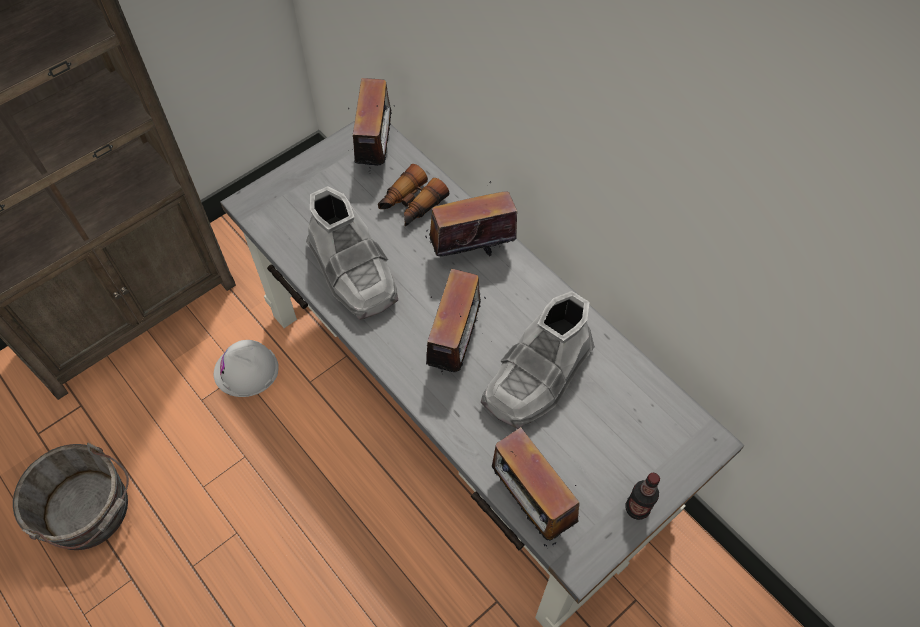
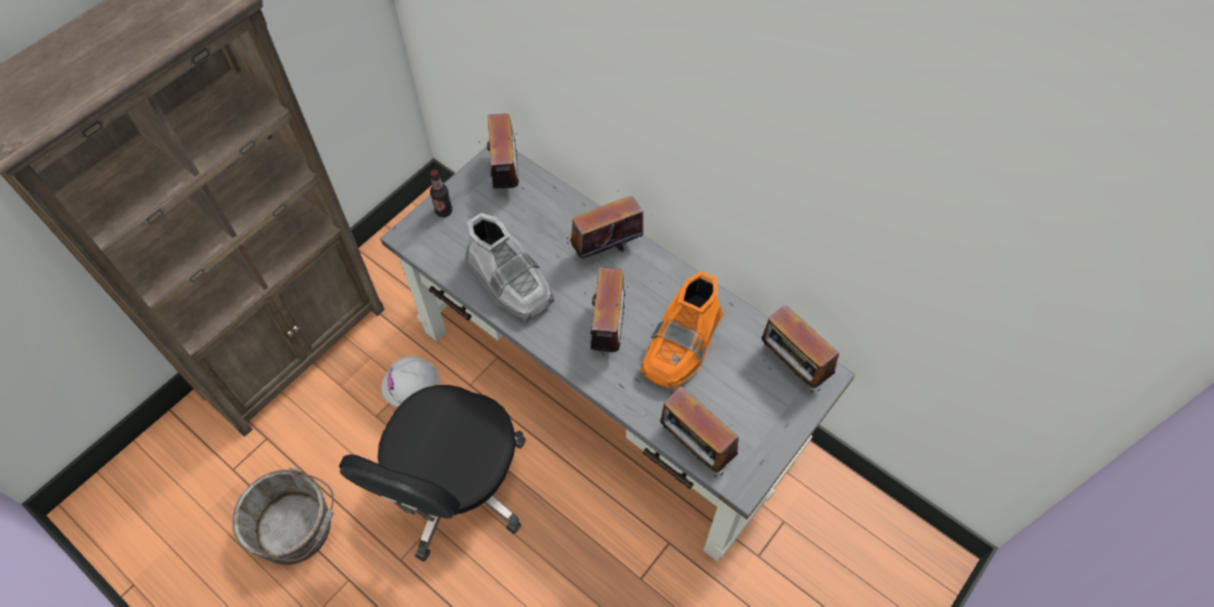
camera: 10 degrees left, 0 degrees up
(269, 496) = (455, 488): none -> black office chair
(411, 204) = (546, 217): binoculars -> none
(538, 377) = (682, 345): grey boot -> orange boot
(637, 508) = (780, 437): bottle -> bottle (444, 211)
(667, 423) = (792, 367): none -> radio

